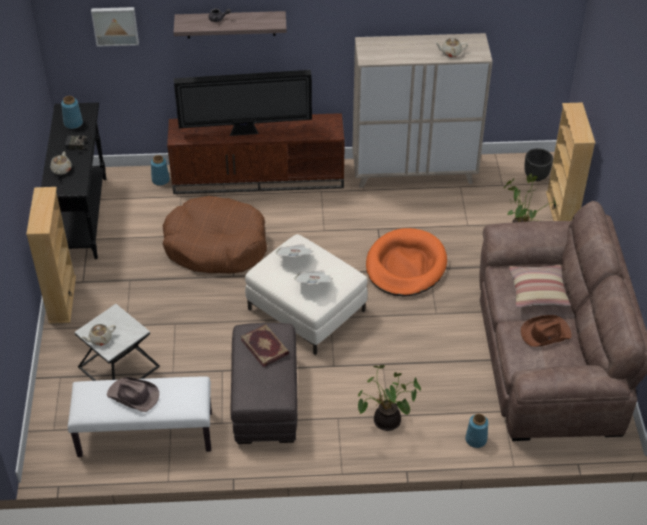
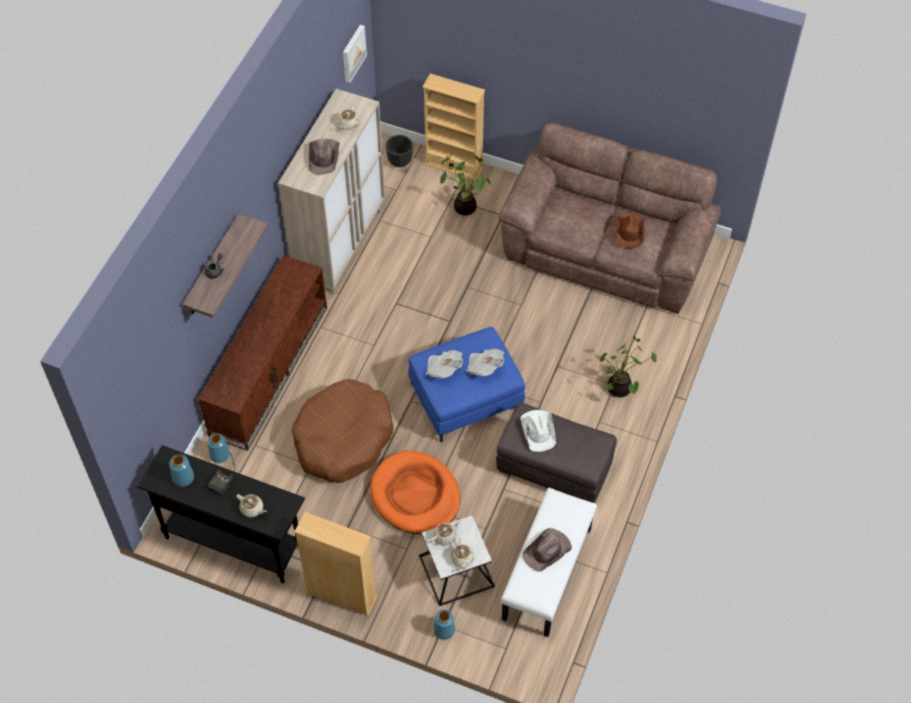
camera: 65 degrees left, 10 degrees up
(115, 25) = (151, 363): picture -> picture (352, 53)
(118, 320) = (445, 536): none -> beige teapot
(246, 132) = (261, 340): television -> none
(265, 346) = (538, 430): book -> white hat
(306, 310) = (465, 397): white ottoman -> blue ottoman
(403, 51) = (324, 157): none -> brown hat
(405, 266) = (454, 302): orange dog bed -> orange dog bed (415, 495)
(475, 439) = (665, 336): blue vase -> blue vase (444, 630)
(537, 291) = (581, 215): pillow -> none

